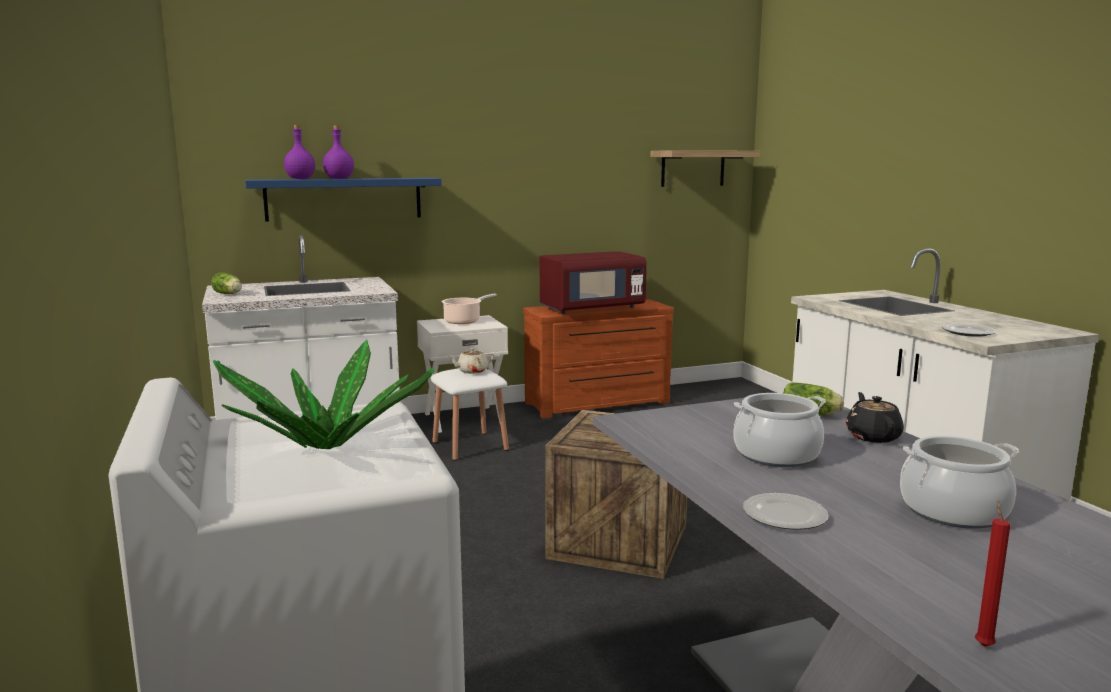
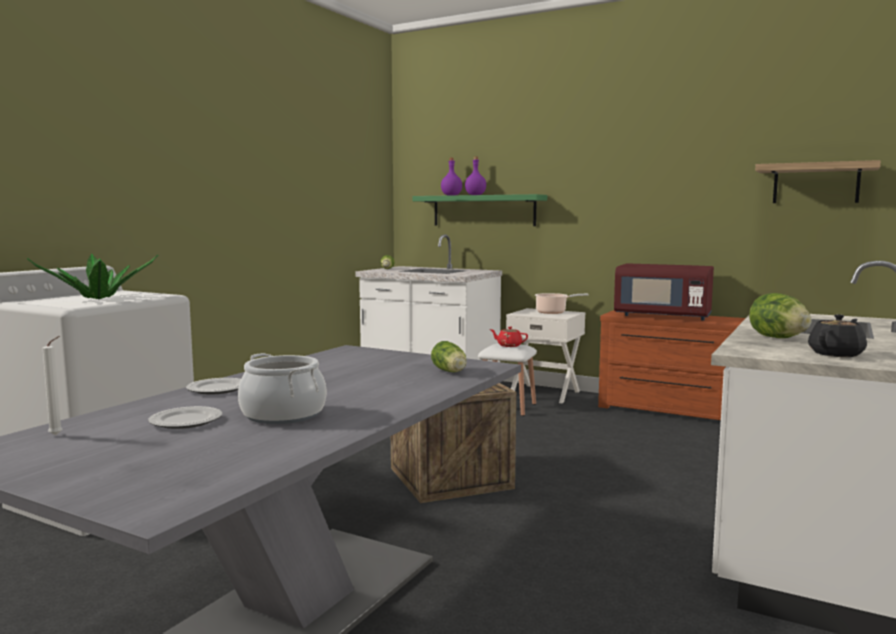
camera: 50 degrees right, 5 degrees down
(344, 199) = (483, 210): blue shelf -> green shelf
(472, 371) = (509, 345): beige teapot -> red teapot
(776, 455) = (335, 376): cooking pot -> none
(872, 436) = (427, 387): black teapot -> black teapot (836, 354)
(934, 322) = (778, 338): none -> lettuce
(969, 333) = (760, 347): plate -> plate (186, 421)
(983, 644) = (58, 435): red candle -> white candle

